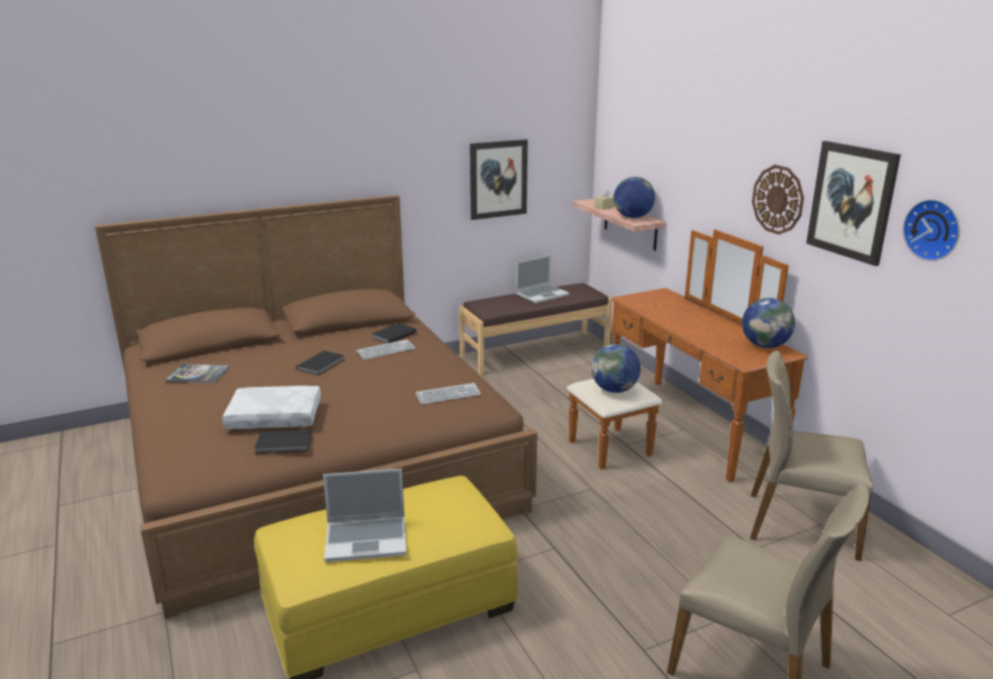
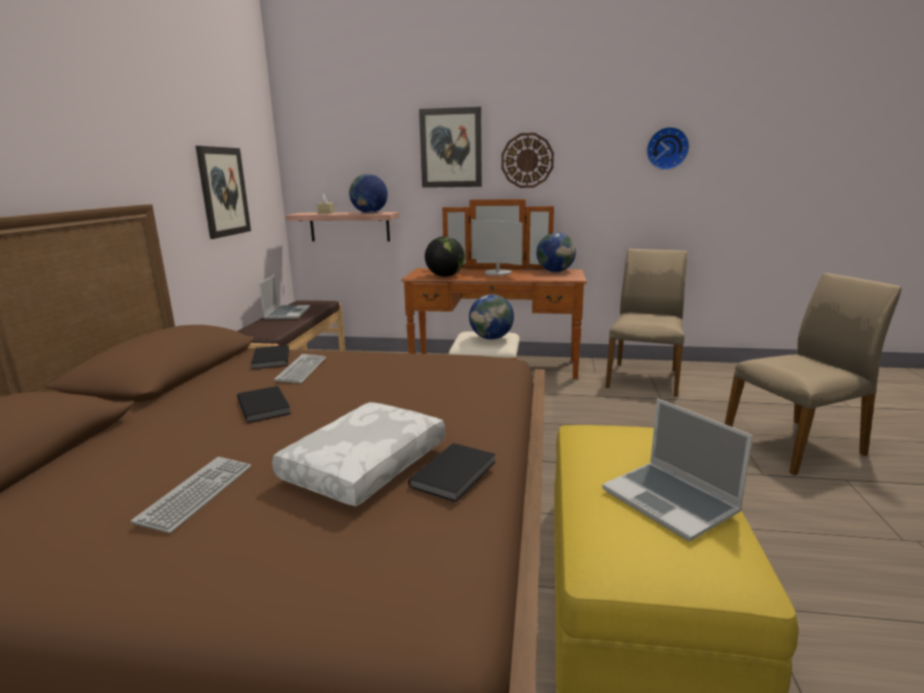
camera: 55 degrees left, 5 degrees down
(198, 374) = (87, 502): book -> none
(367, 539) = (671, 502): laptop -> laptop turned 120 degrees clockwise
(448, 395) = (459, 367): keyboard -> keyboard (197, 494)
(650, 308) = (445, 276): none -> globe
(705, 324) = (497, 273): none -> monitor
(800, 523) = (643, 378): beige chair -> beige chair turned 150 degrees clockwise
(851, 201) = (597, 145): picture -> picture (451, 148)

